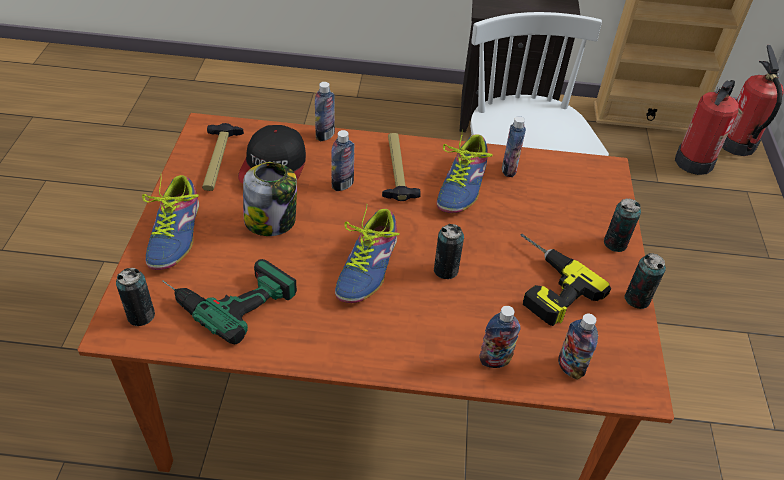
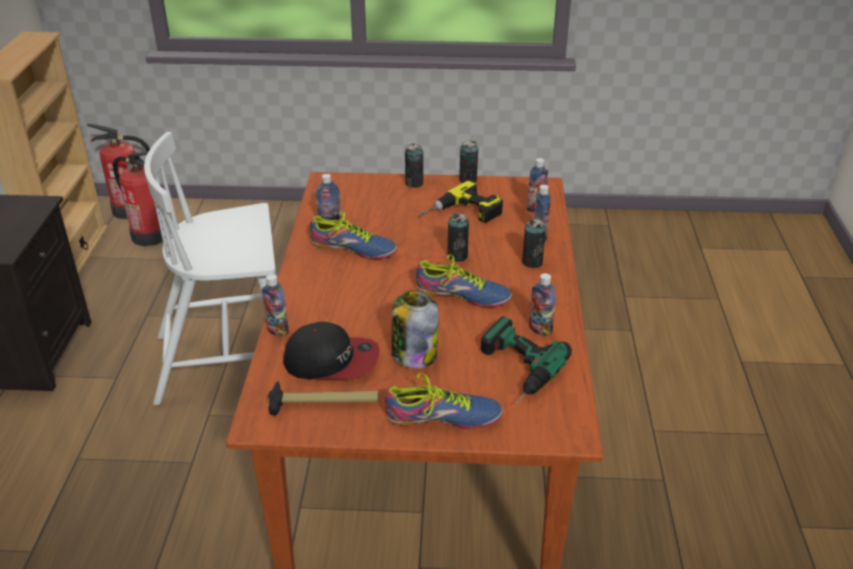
camera: 90 degrees left, 10 degrees down
(141, 315) = (552, 420): can -> can (532, 262)
(342, 184) = (357, 314): bottle -> bottle (540, 329)
(396, 170) = (334, 283): hammer -> none

